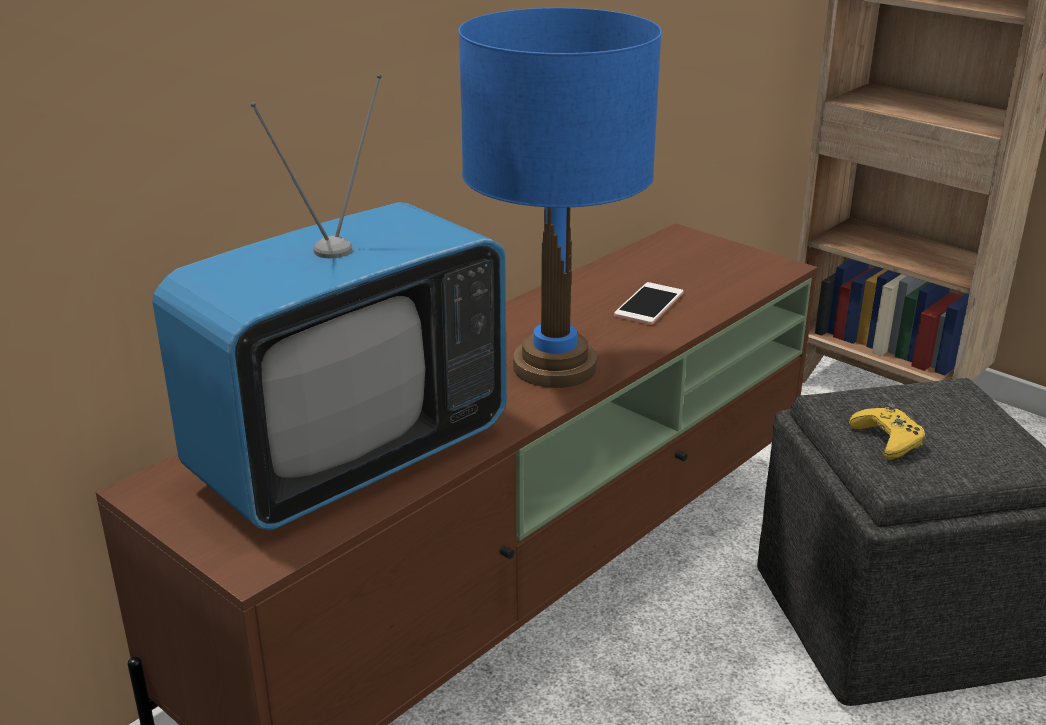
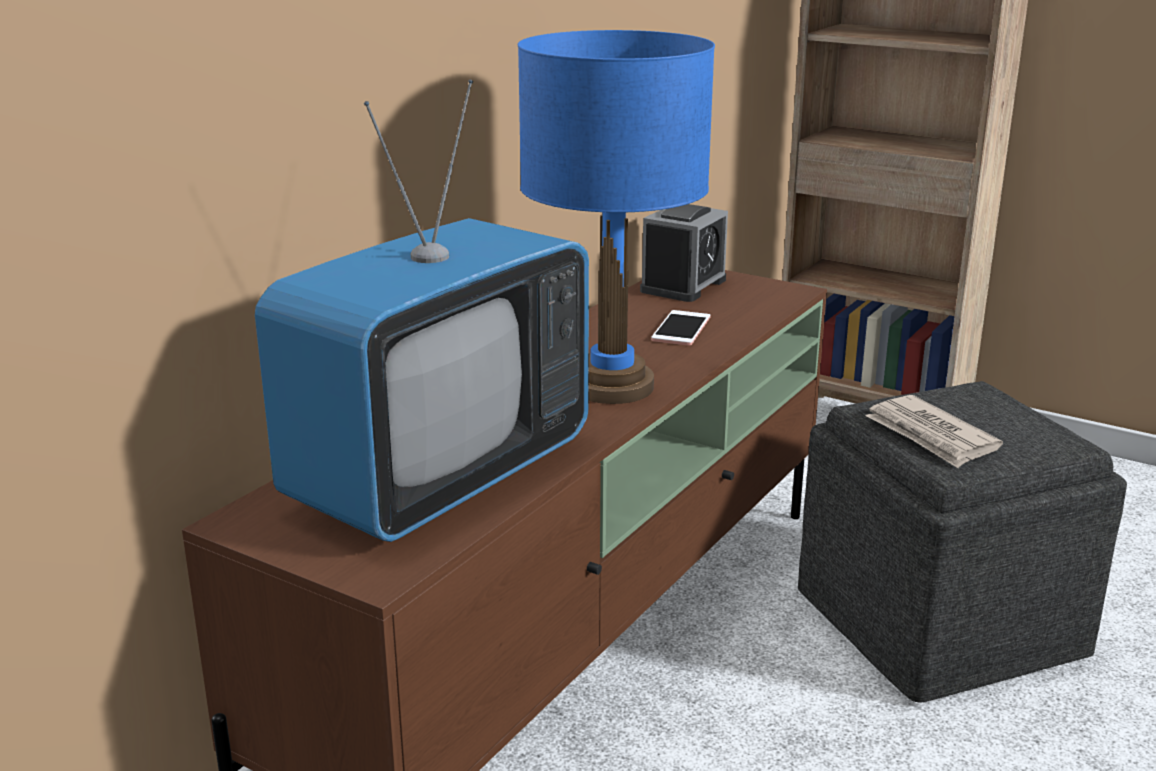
camera: 10 degrees left, 5 degrees down
(670, 253) = (683, 285): none -> alarm clock
(888, 440) = (931, 436): yellow game controller -> newspaper

